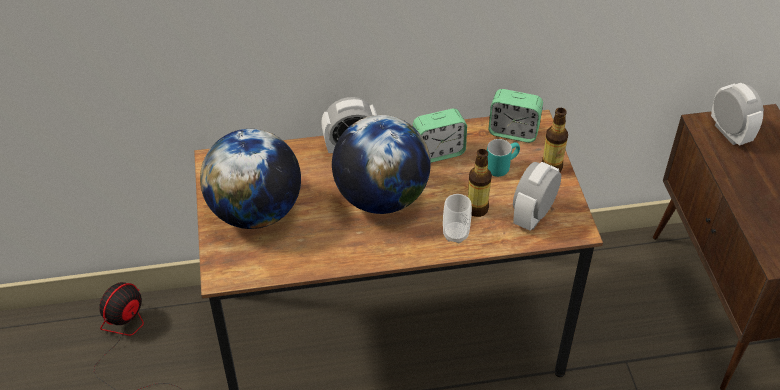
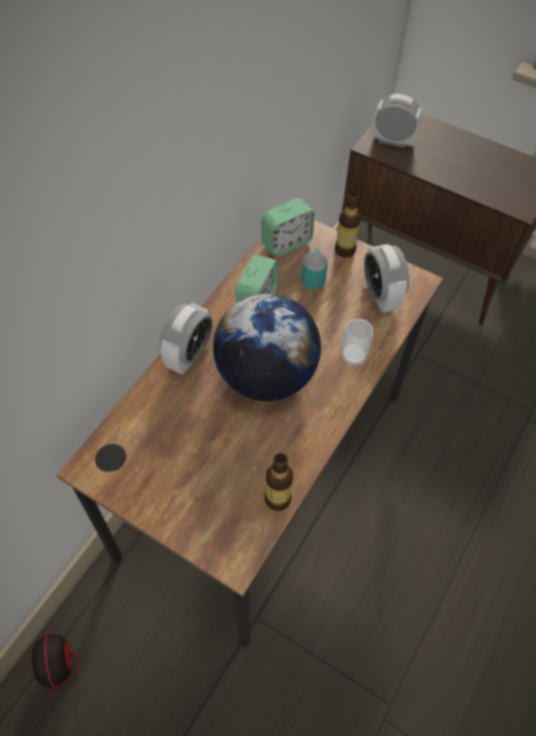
camera: 50 degrees left, 10 degrees up
(255, 212) = (187, 479): globe -> none
(477, 209) = (340, 324): bottle -> bottle (277, 499)

